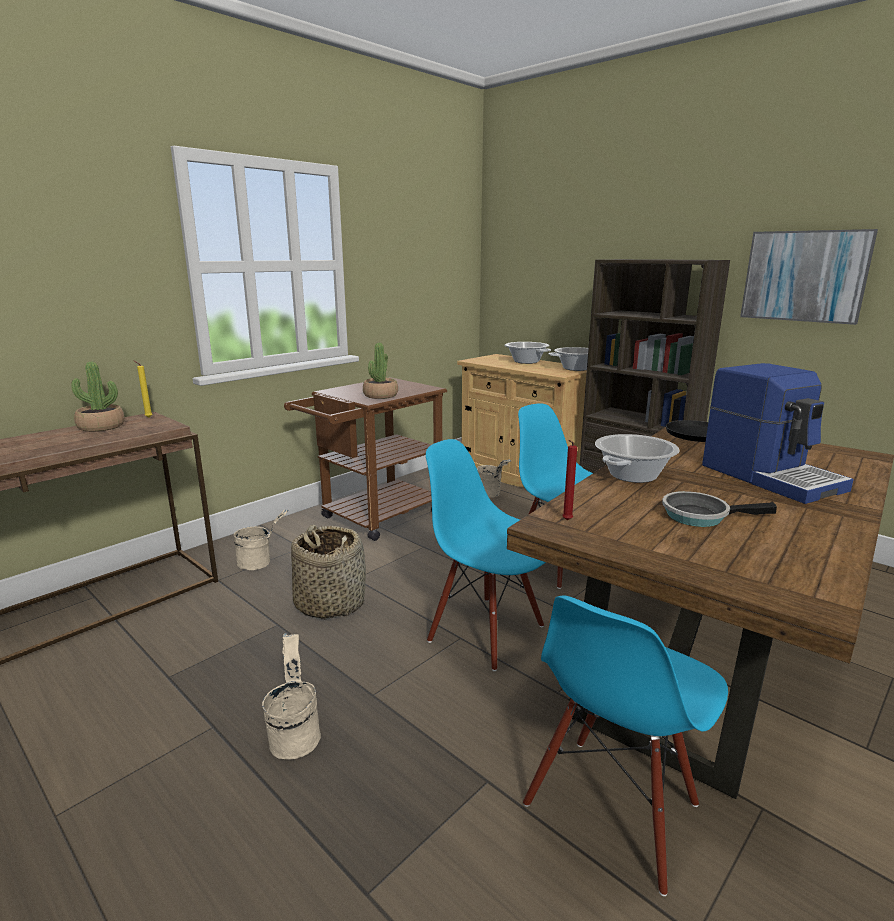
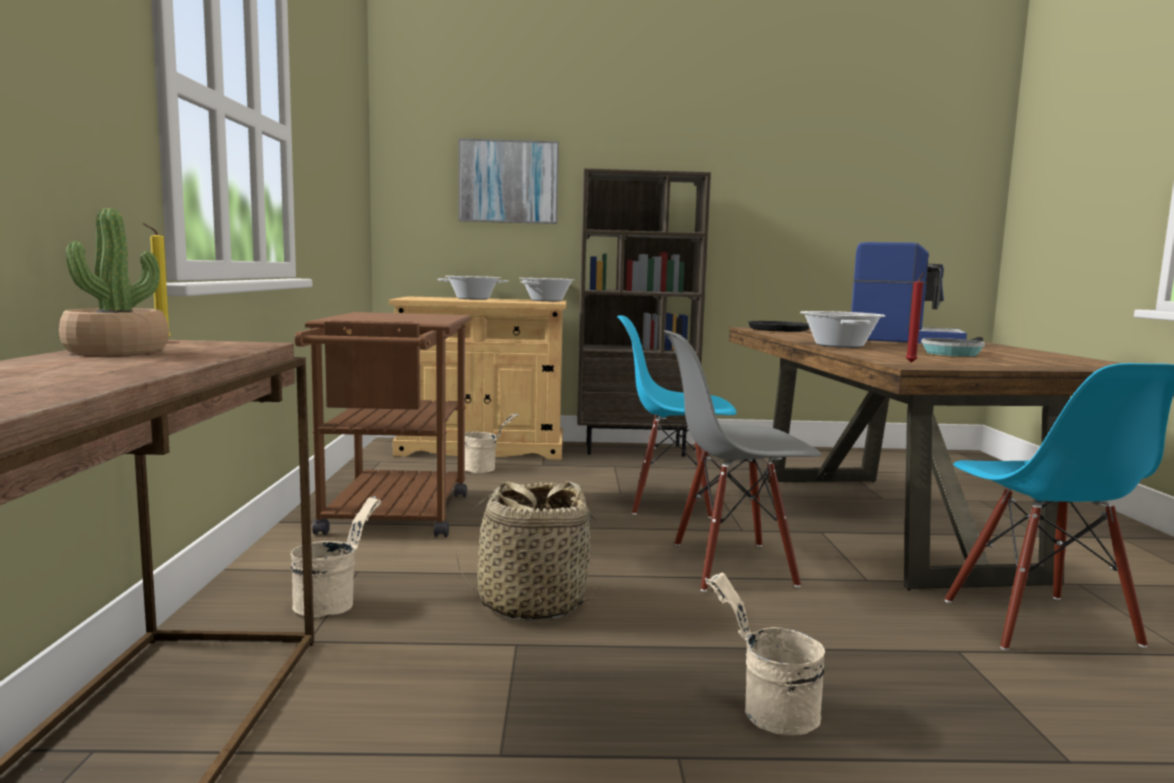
camera: 45 degrees left, 10 degrees down
(380, 395) = (423, 319): potted plant -> none
(487, 632) = (732, 565): blue chair -> grey chair
(804, 276) = (766, 195): picture -> picture (508, 182)

